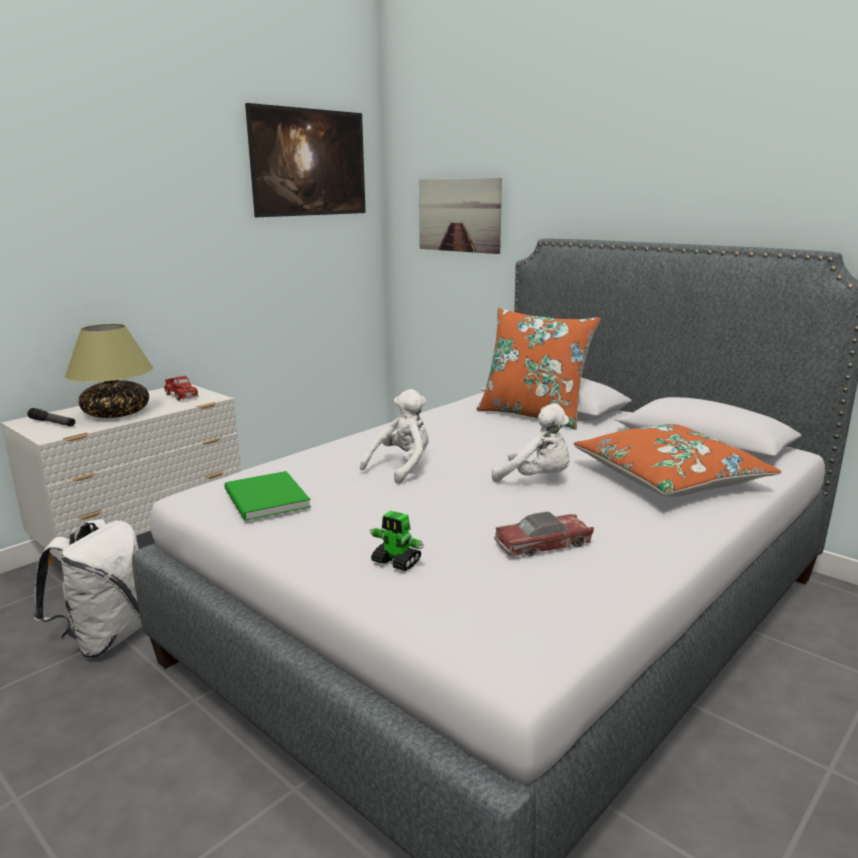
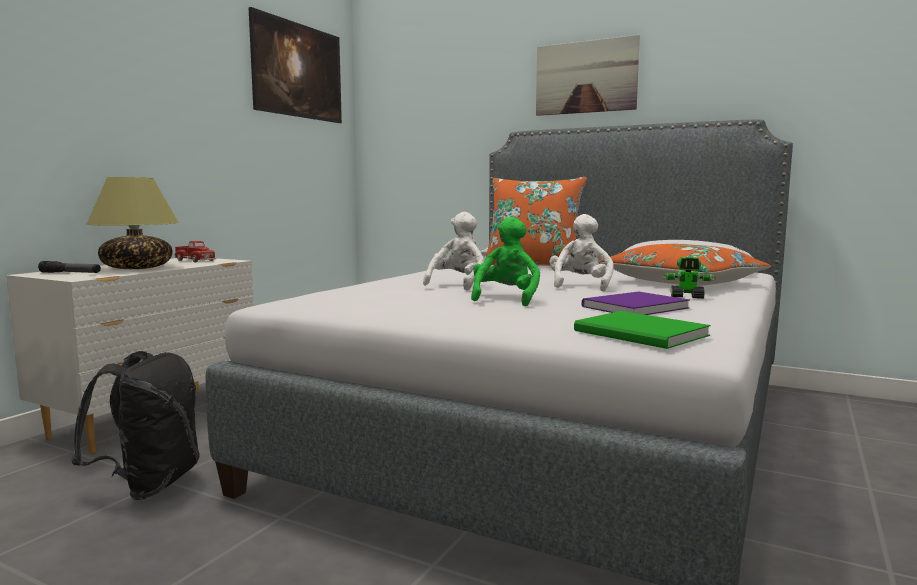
camera: 15 degrees left, 10 degrees down
(106, 638) = (150, 485): white backpack -> black backpack
(265, 499) = (353, 299): green book -> green book (642, 334)
(397, 562) = (520, 318): toy robot -> toy robot (687, 297)
(426, 507) = (506, 299): none -> green plush toy
(459, 215) = (430, 122): picture -> picture (586, 77)
(537, 479) = (580, 286): white plush toy -> white plush toy turned 90 degrees counterclockwise
(543, 544) = (631, 307): toy car -> purple book

